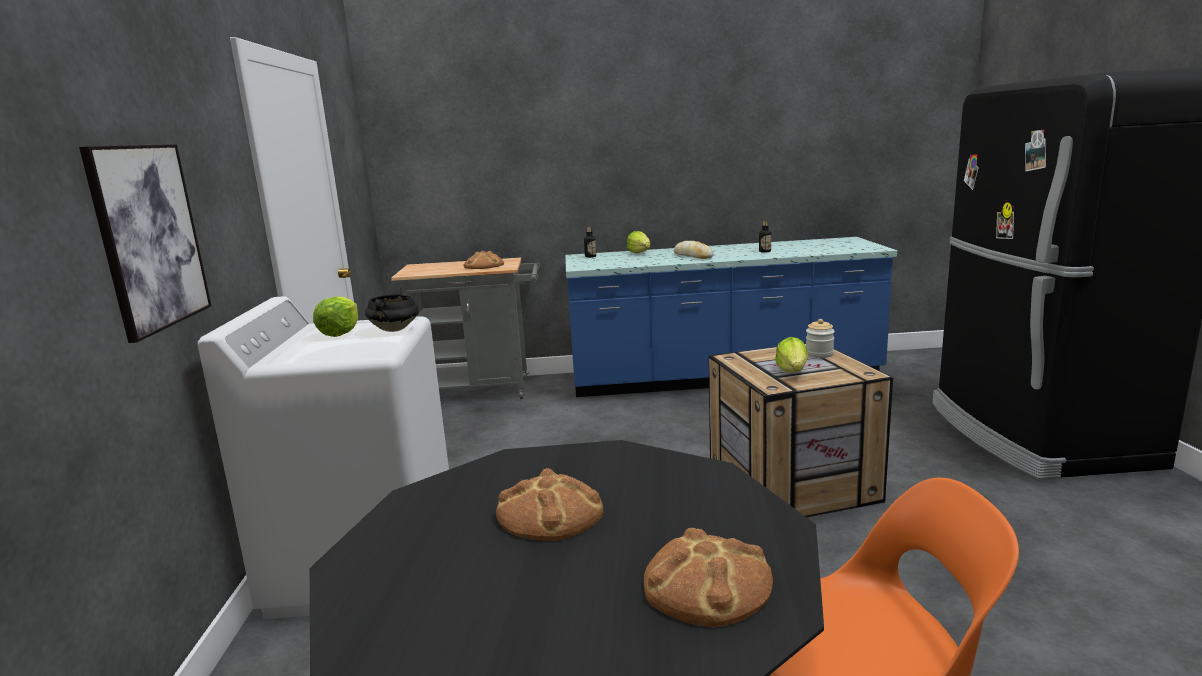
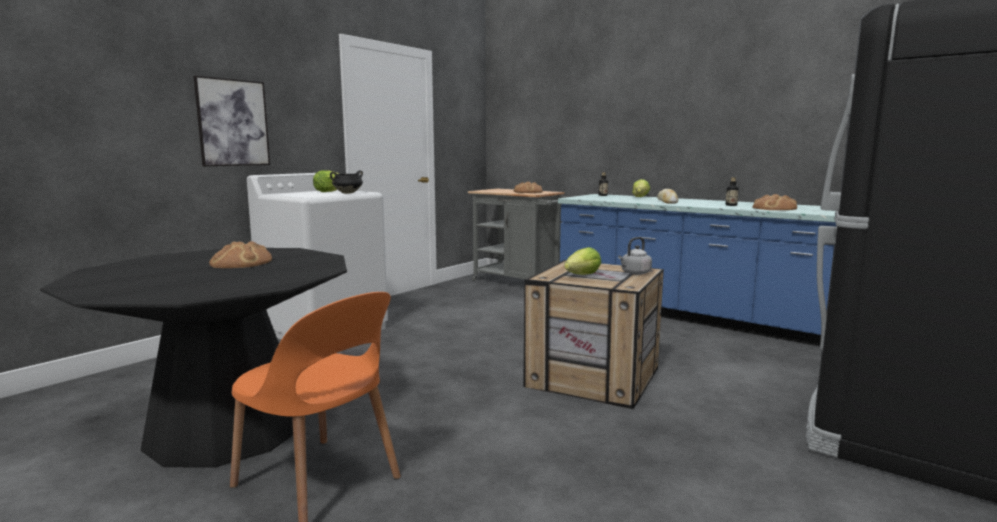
camera: 40 degrees right, 5 degrees down
(707, 584) = (199, 287): bread -> bread (774, 208)
(819, 354) = (634, 273): jar -> grey kettle

